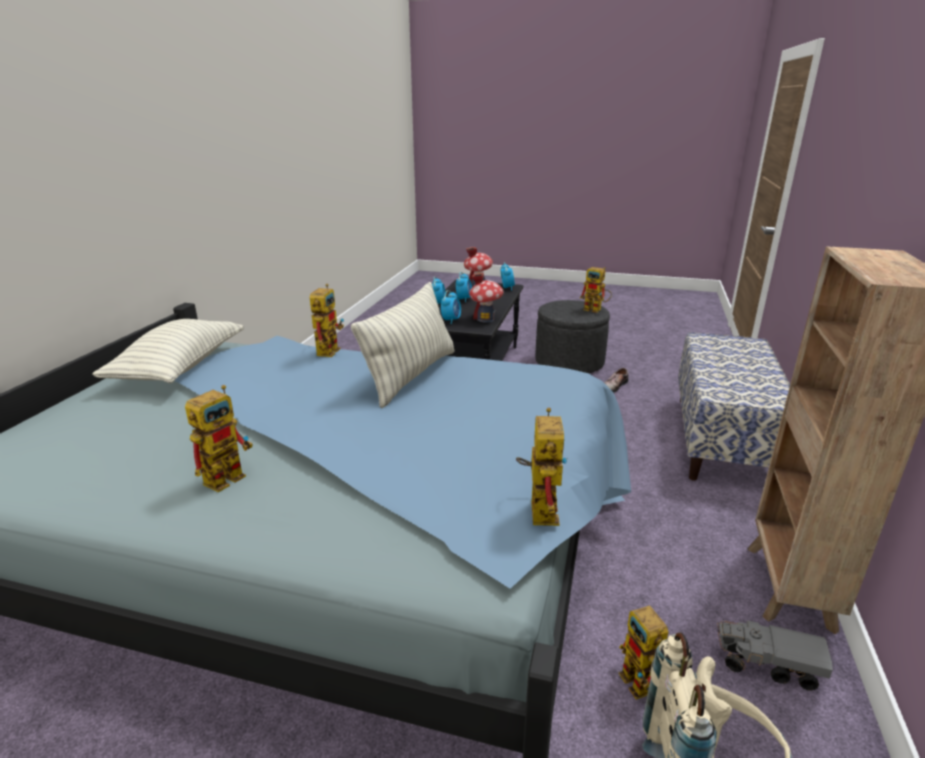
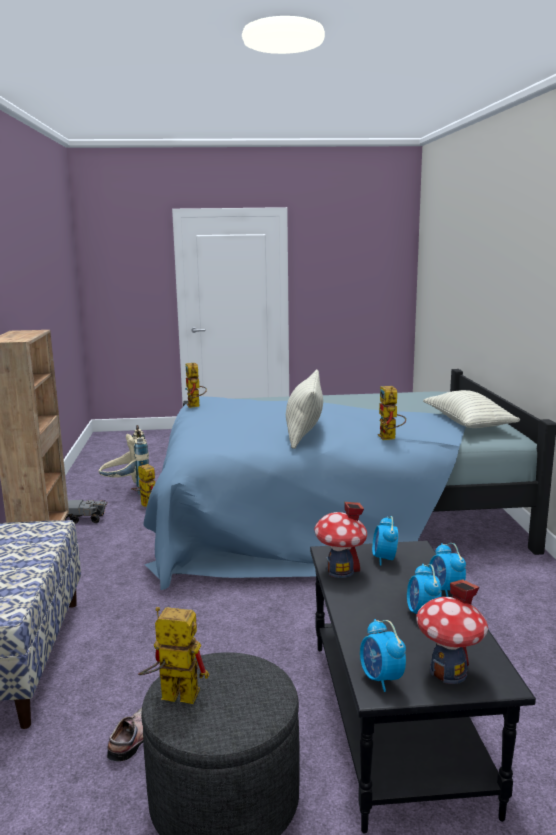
camera: 160 degrees right, 10 degrees down
(229, 475) = (335, 402): toy robot -> none

